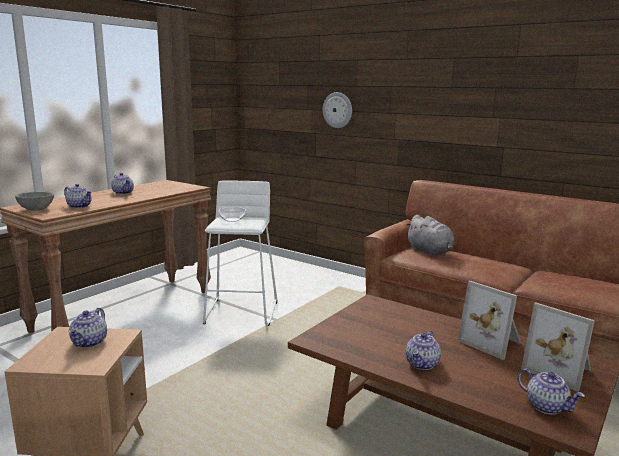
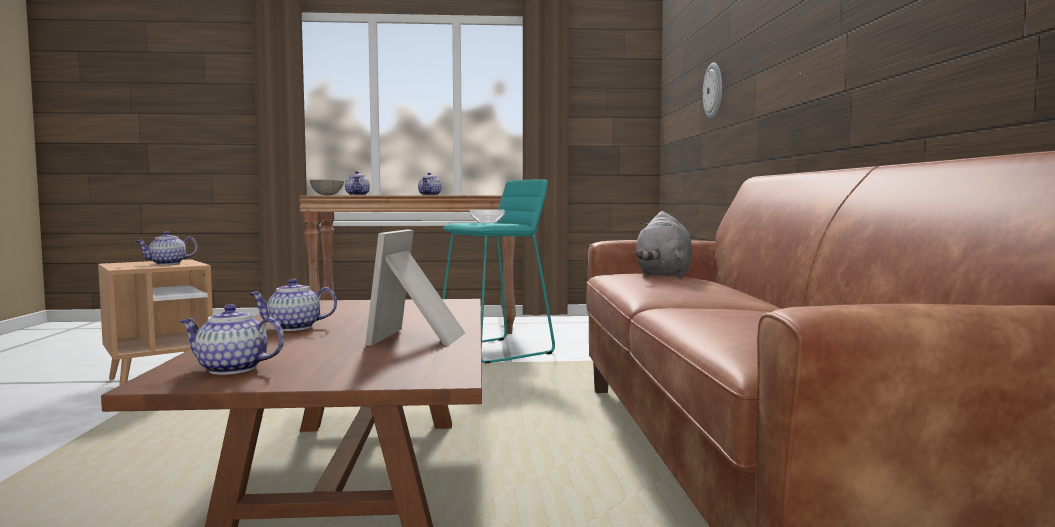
camera: 50 degrees right, 10 degrees down
(242, 312) = (495, 351): white stool -> turquoise stool
(547, 406) = (231, 369): teapot -> teapot turned 90 degrees clockwise
(560, 370) = (375, 365): picture frame -> none

